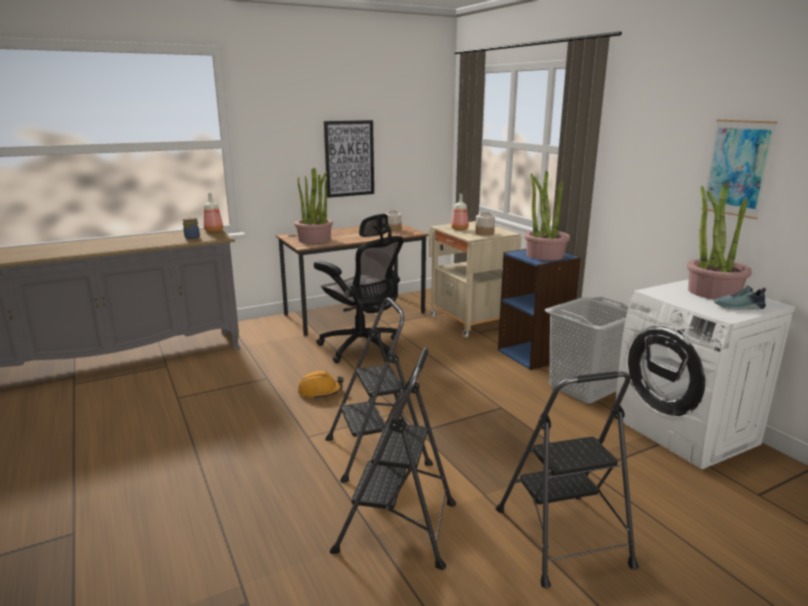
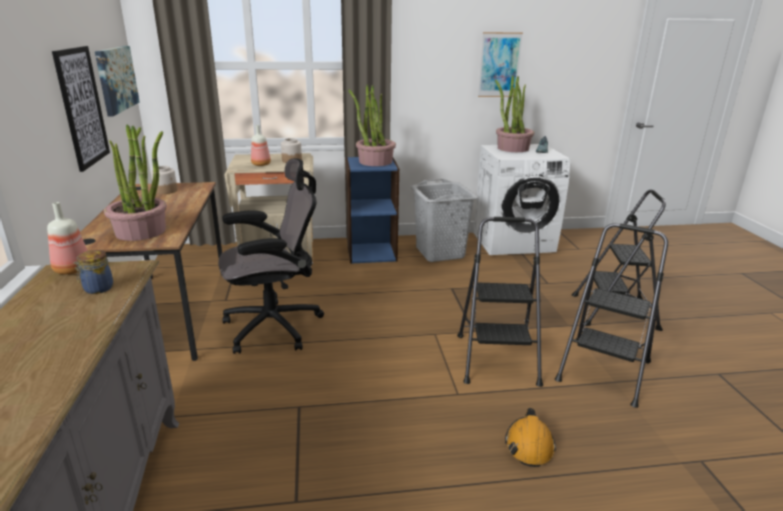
camera: 70 degrees left, 5 degrees up
(320, 392) = (364, 372): orange hard hat -> orange hard hat (529, 445)
(415, 146) = (116, 79): none -> picture

